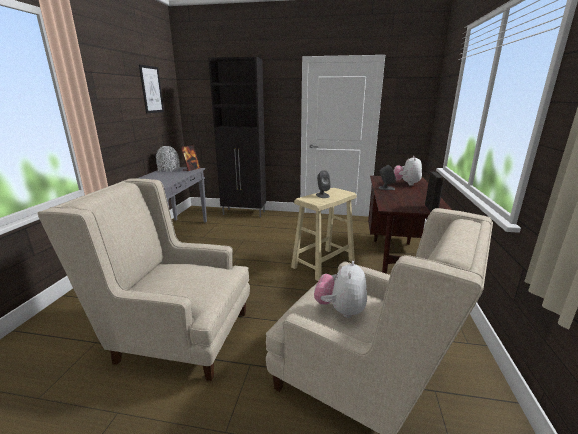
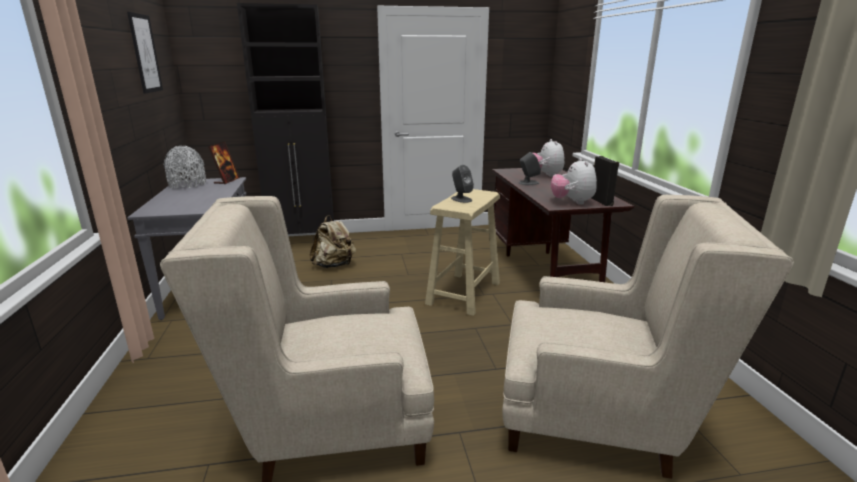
camera: 20 degrees left, 0 degrees up
(252, 231) = (334, 265): none -> beige backpack
(340, 310) = (577, 331): plush toy -> plush toy (572, 202)

